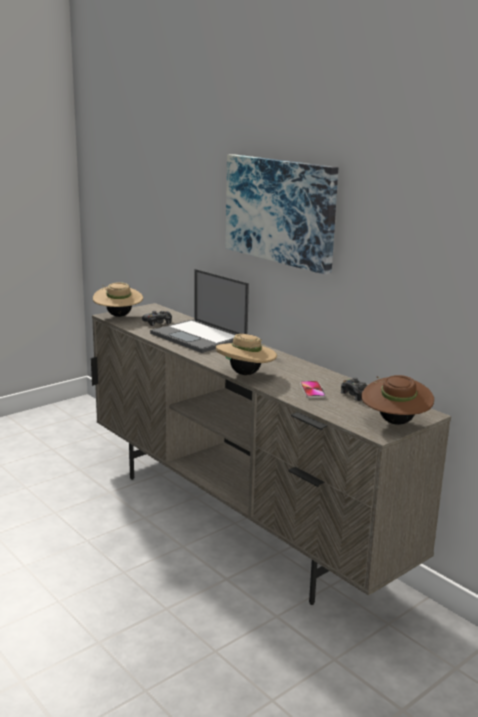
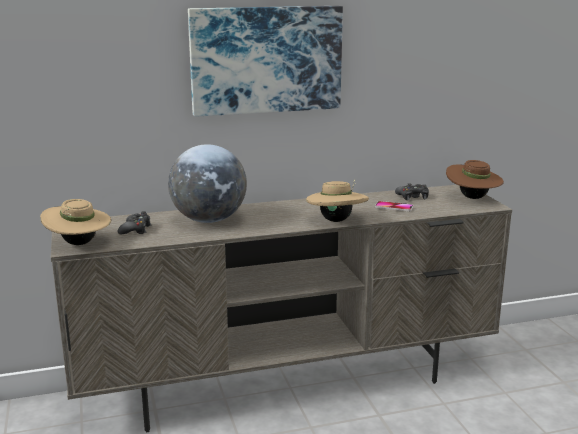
camera: 65 degrees left, 0 degrees up
(199, 337) = (209, 220): laptop -> globe

